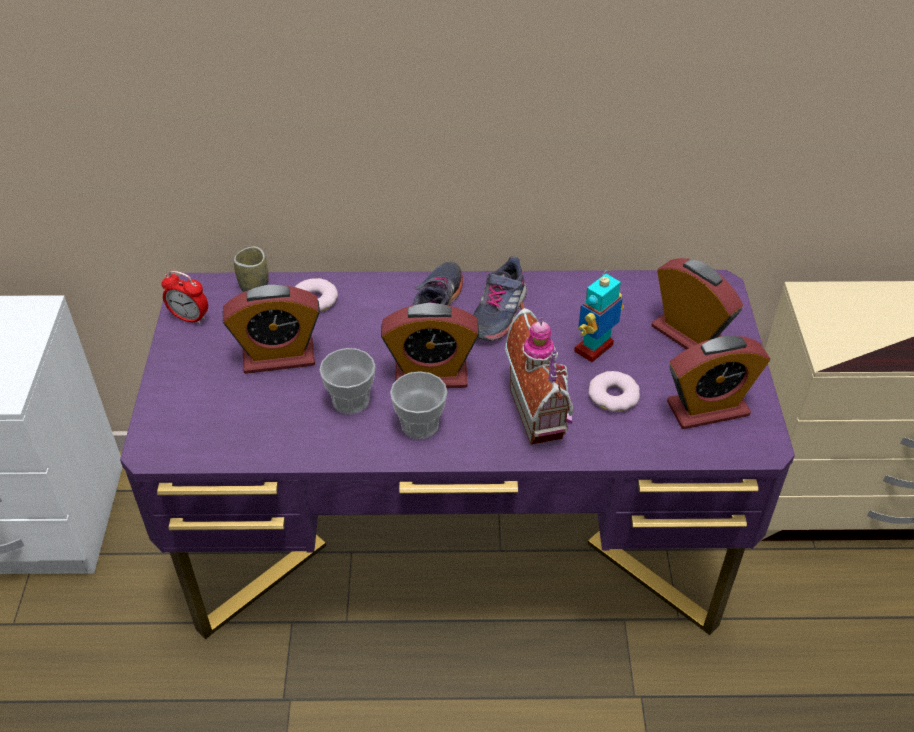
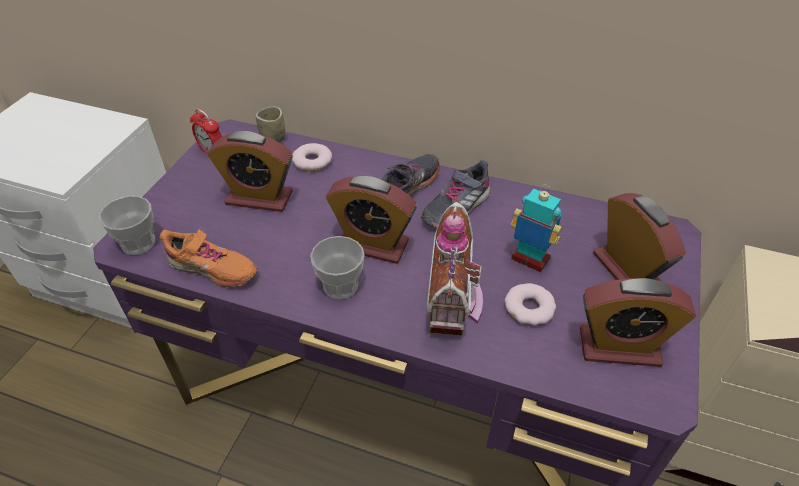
camera: 20 degrees right, 0 degrees up
(273, 445) = (212, 269): none -> orange shoe
(350, 400) = (295, 248): cup -> cup (138, 243)
(594, 349) = (529, 260): toy robot -> toy robot turned 60 degrees clockwise

